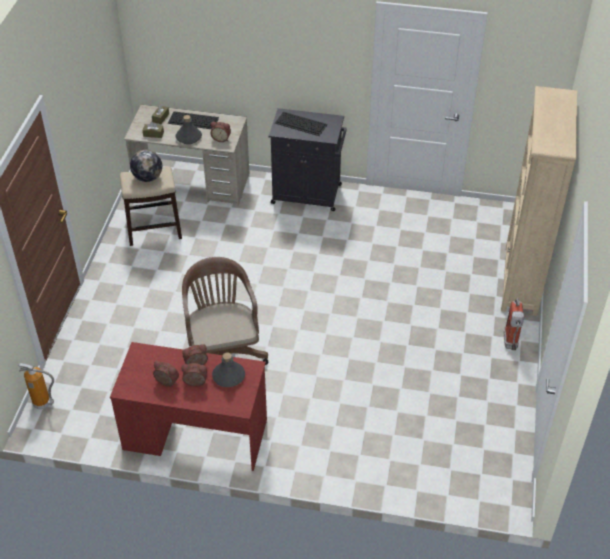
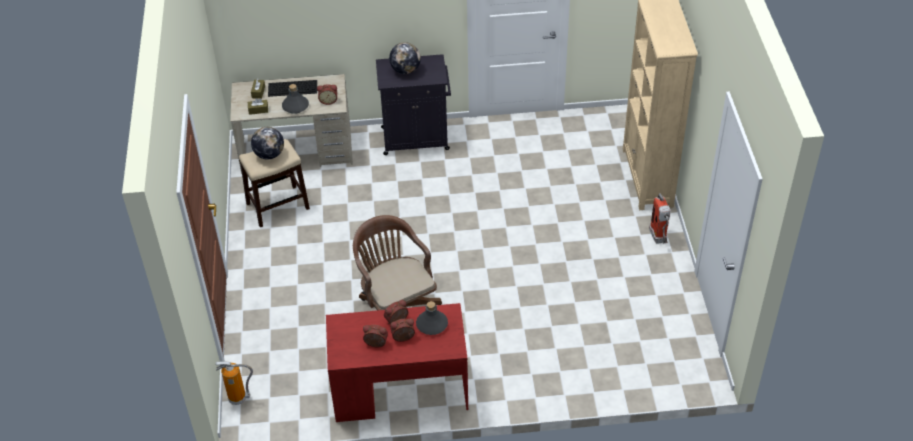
camera: 15 degrees left, 0 degrees up
(301, 124) = (405, 70): keyboard -> globe

